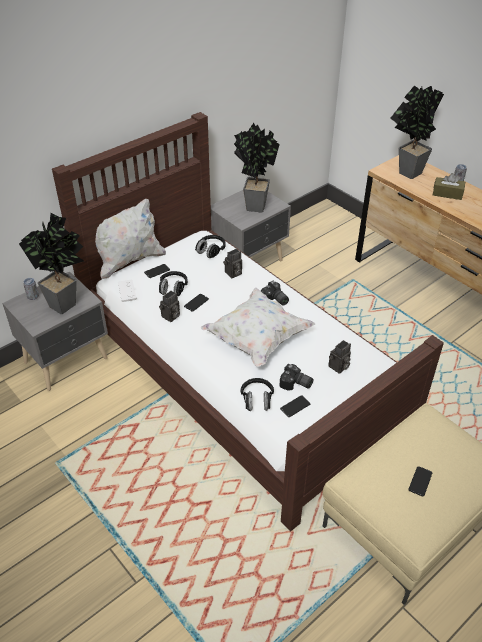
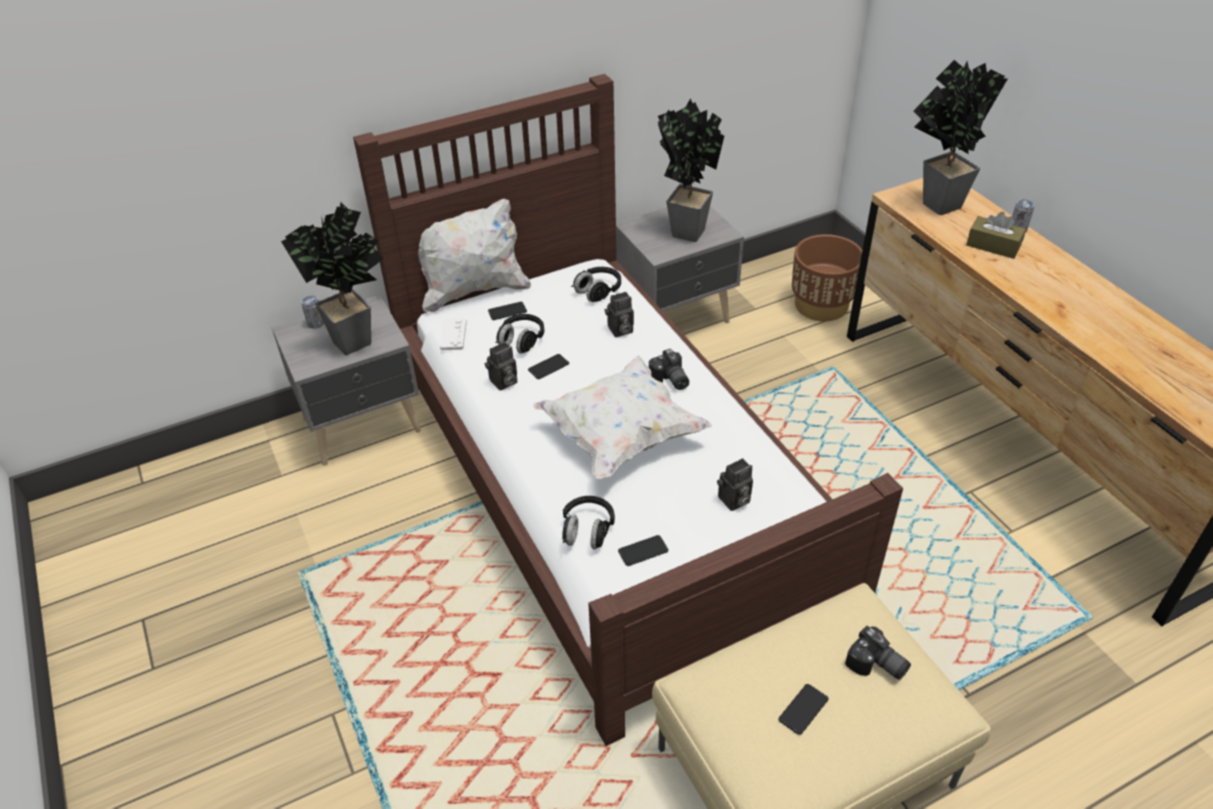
camera: 15 degrees right, 0 degrees up
(296, 384) = (656, 516): camera -> camera (876, 665)
(334, 242) = (821, 305): none -> brown planter

